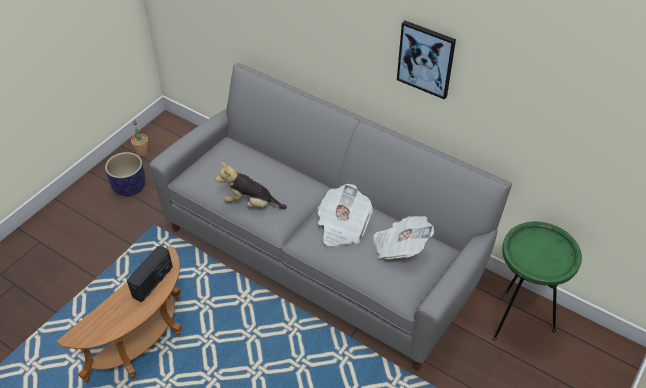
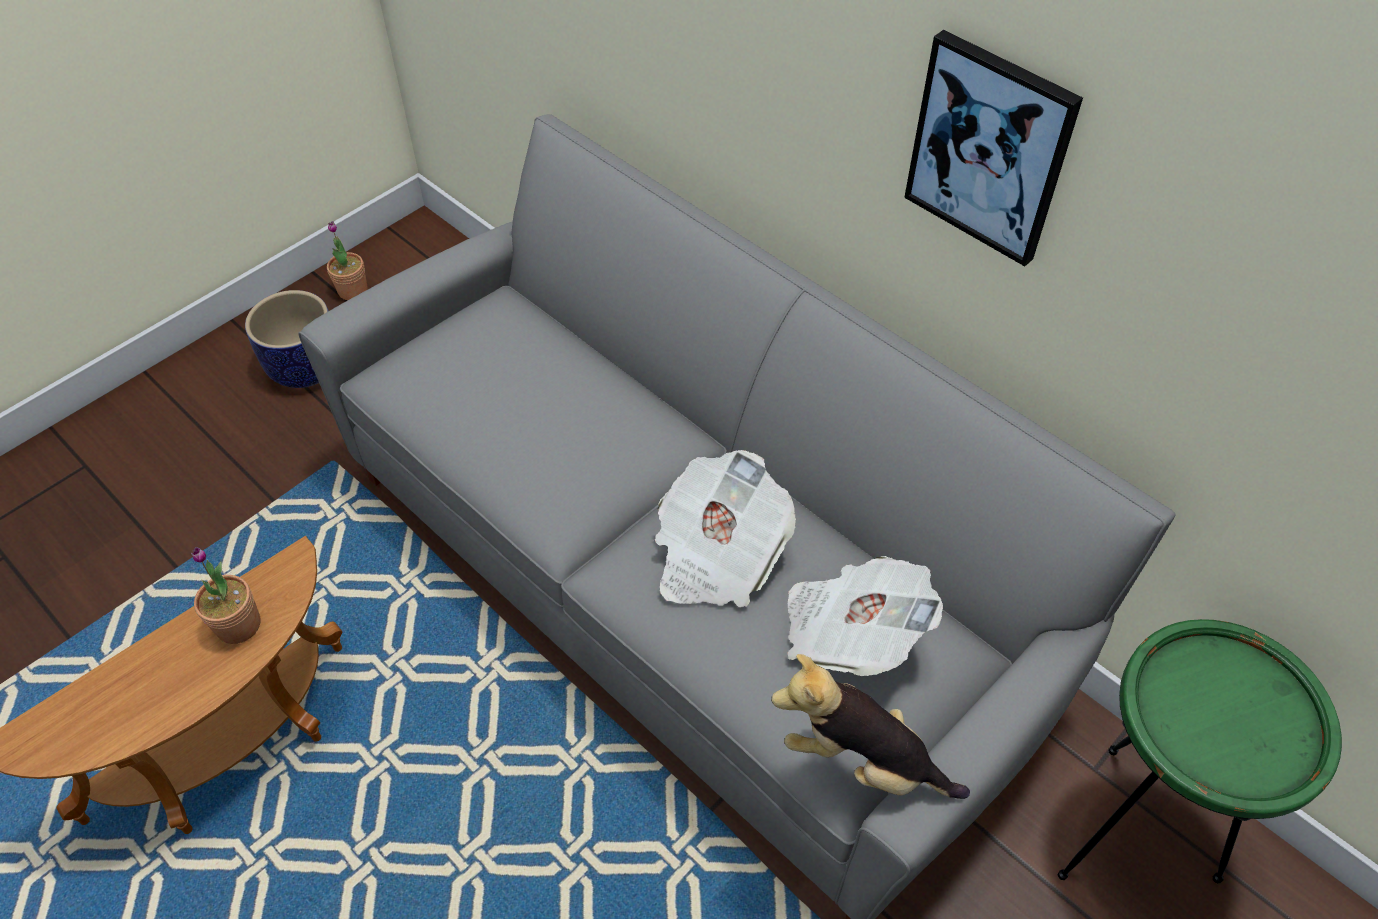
camera: 10 degrees right, 5 degrees up
(153, 282) = (238, 625): radio -> potted plant
(251, 203) = (513, 460): plush toy -> plush toy (861, 760)

